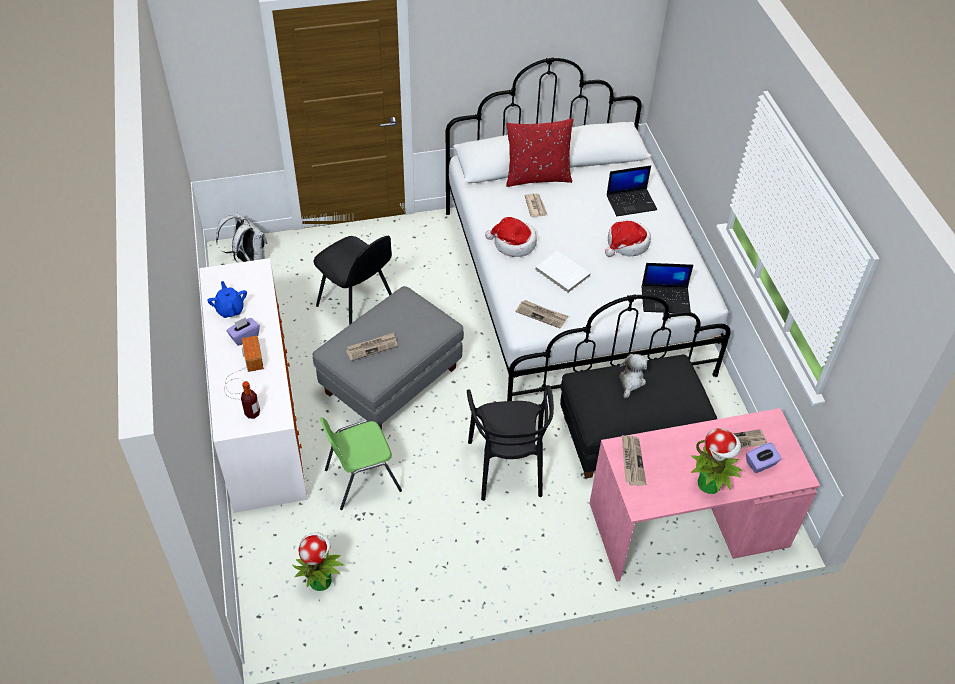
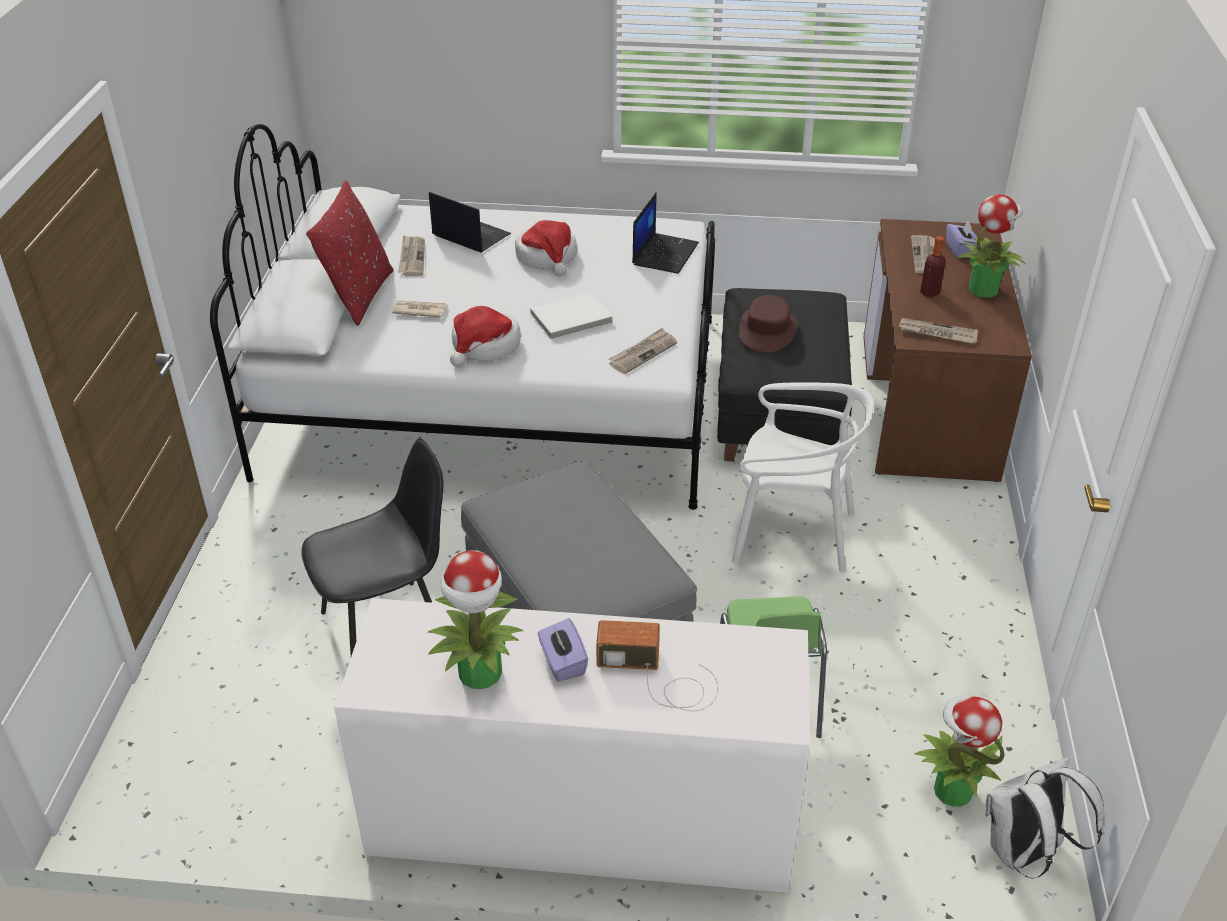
camera: 70 degrees left, 10 degrees down
(230, 309) = (480, 674): blue teapot -> potted plant
(248, 260) = (166, 769): white backpack -> white backpack (1024, 853)
(252, 413) = (758, 679): bottle -> bottle (929, 293)
(372, 347) = (595, 556): newspaper -> newspaper (412, 258)
(507, 467) = (792, 533): black chair -> white chair
(631, 202) = (470, 235): laptop -> laptop turned 60 degrees counterclockwise
(631, 381) = (767, 331): plush toy -> brown hat
(687, 526) = (929, 405): pink desk -> brown desk

